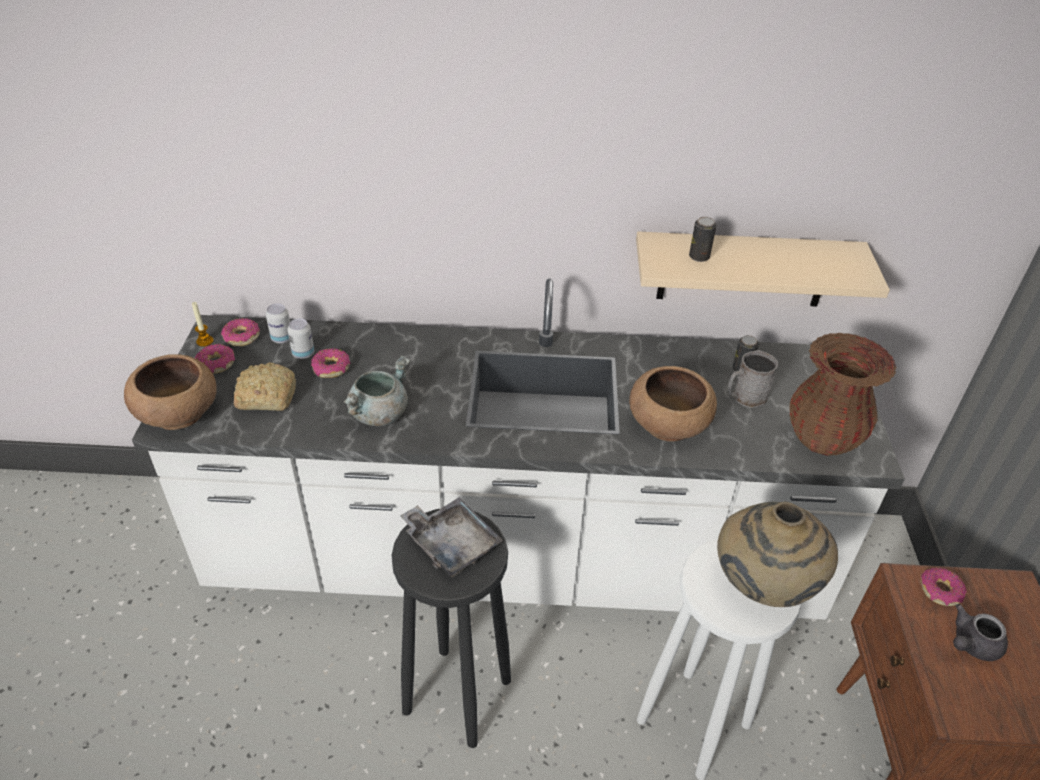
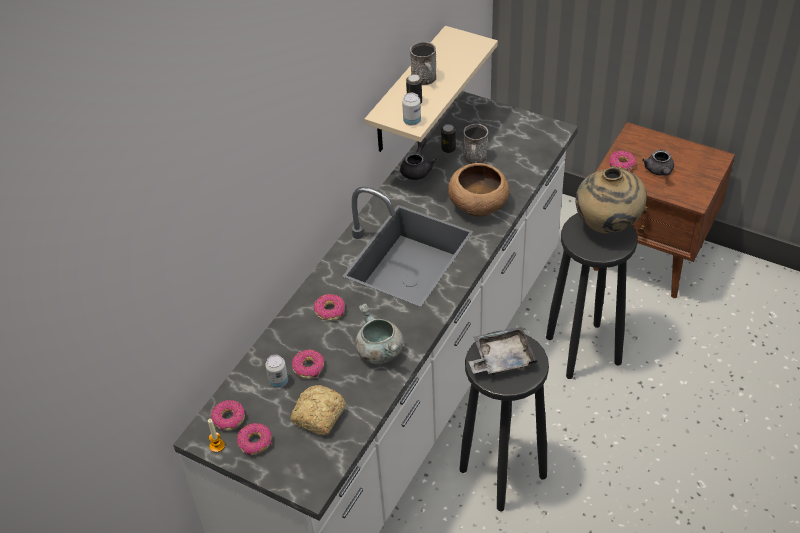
camera: 60 degrees left, 5 degrees up
(179, 412) = (303, 477): brown bowl -> none
(282, 338) = (248, 391): can -> can (412, 121)
(420, 358) = (330, 311): none -> donut
(686, 354) = (417, 168): none -> grey teapot
(695, 723) = (584, 350): white stool -> black stool
(747, 253) = (425, 79): none -> grey mug
(822, 438) = (529, 142): brown vase -> none

